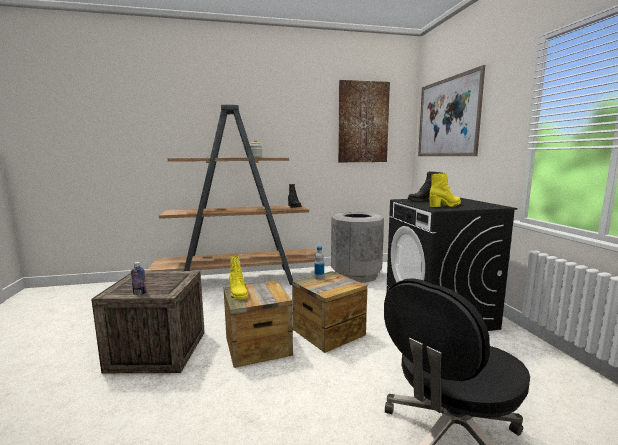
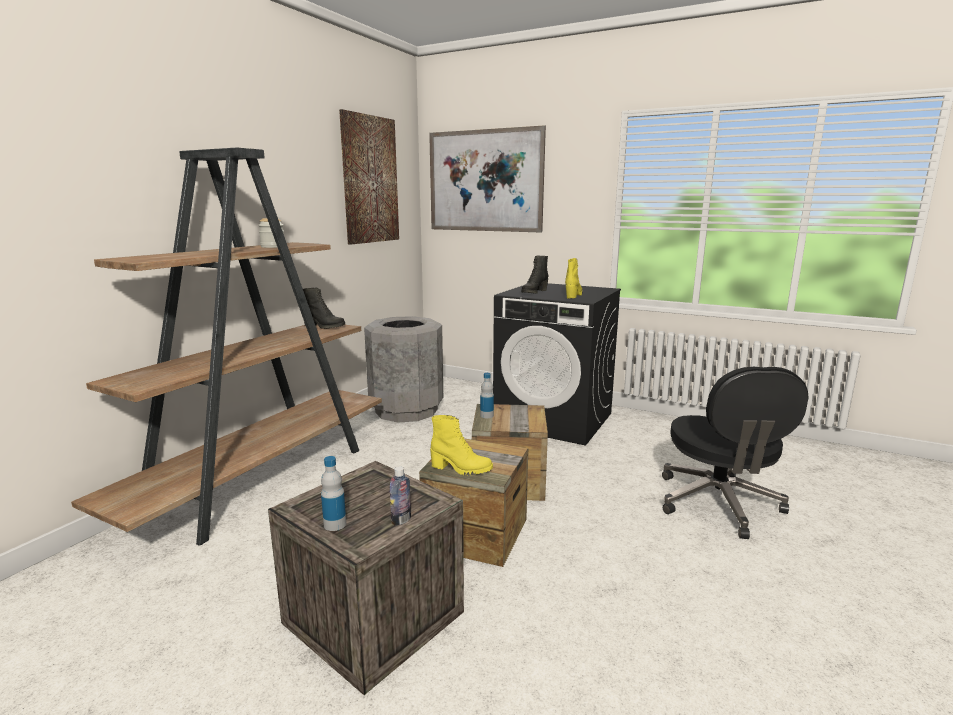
camera: 50 degrees left, 5 degrees up
(126, 284) = (335, 524): none -> bottle

